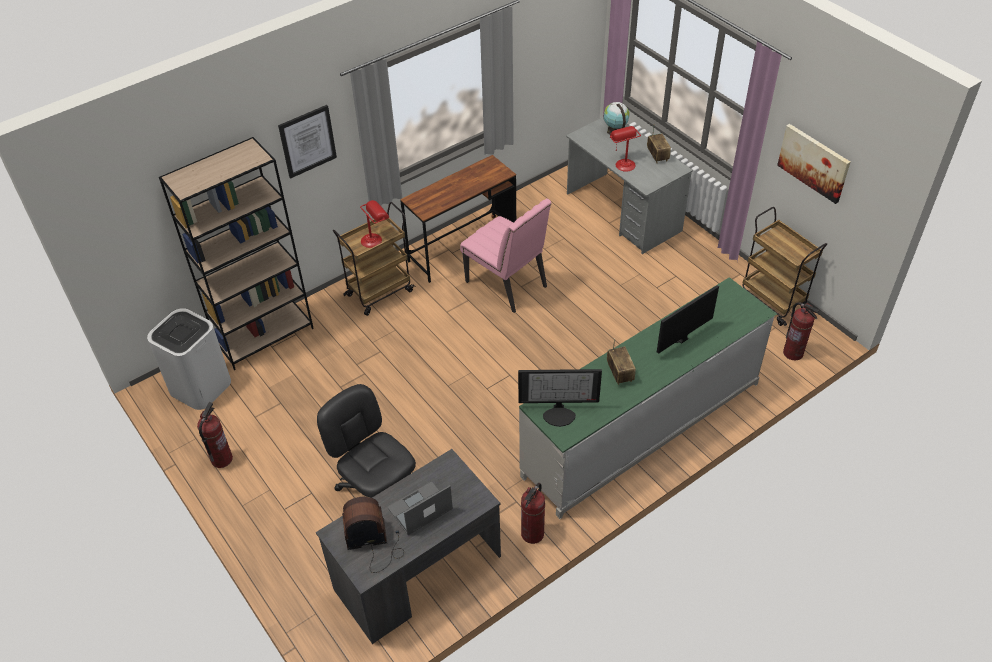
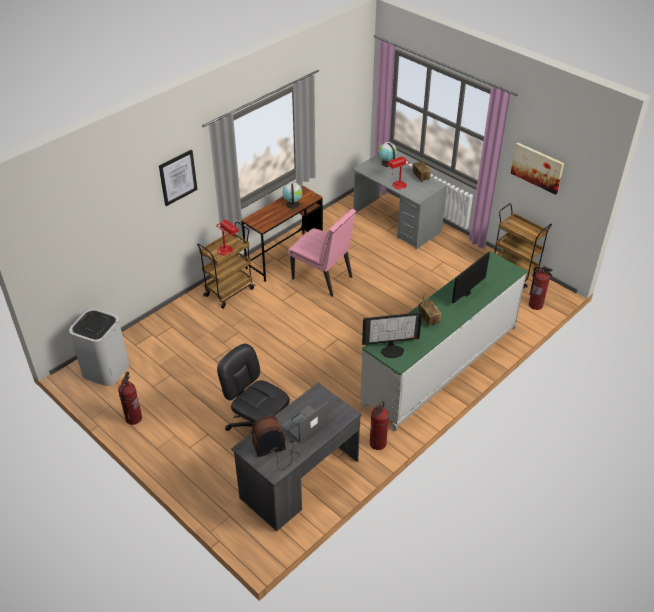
camera: 10 degrees left, 5 degrees down
(265, 336) = (148, 330): beige bookcase -> none
(473, 181) = (292, 204): none -> globe

